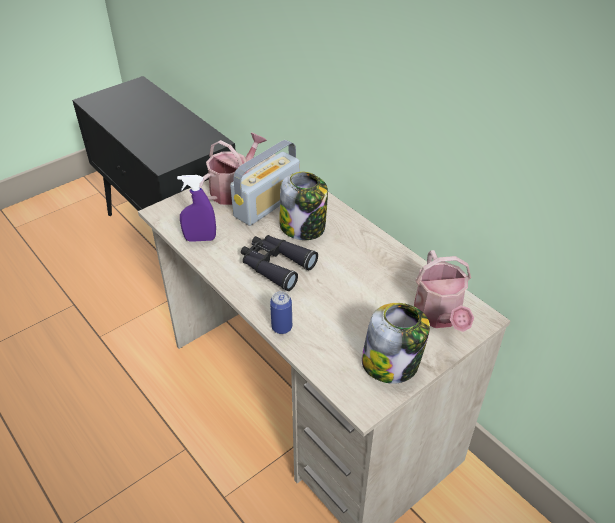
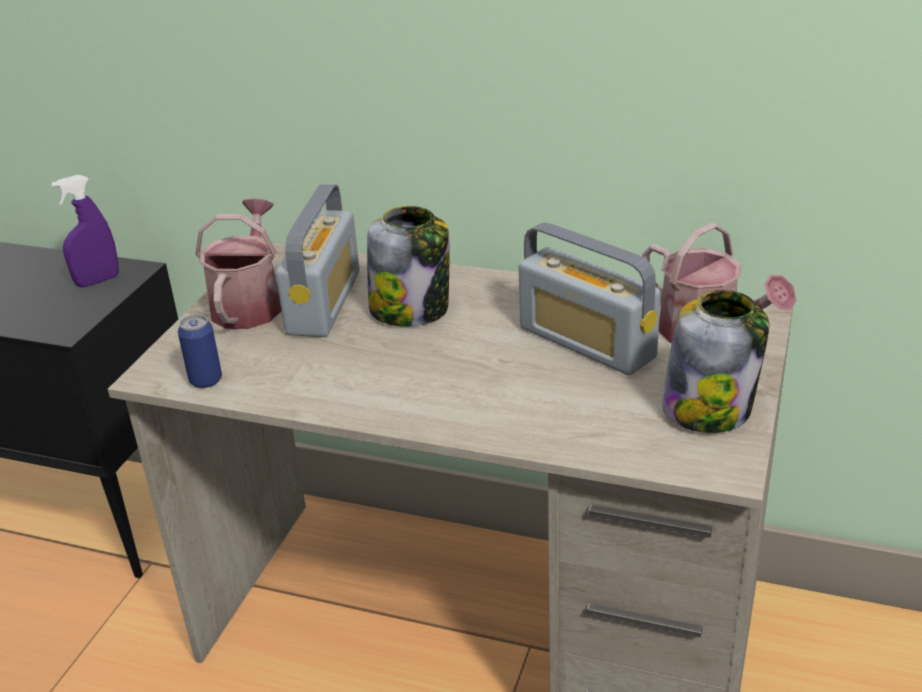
camera: 30 degrees left, 10 degrees down
(200, 239) = (262, 382): purple spray bottle -> purple spray bottle (98, 281)
(275, 266) = (420, 368): black binoculars -> none
(282, 327) = (514, 434): can -> can (206, 380)
(369, 290) = (587, 342): none -> radio

